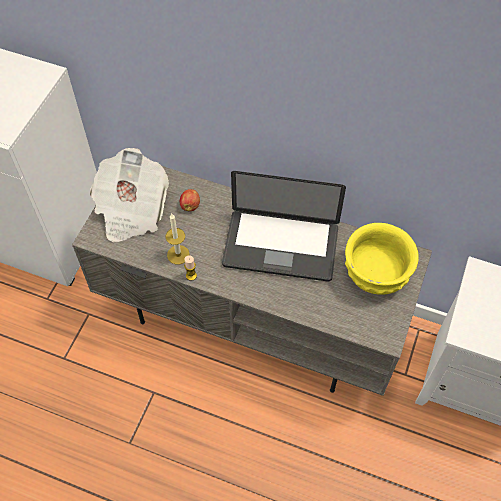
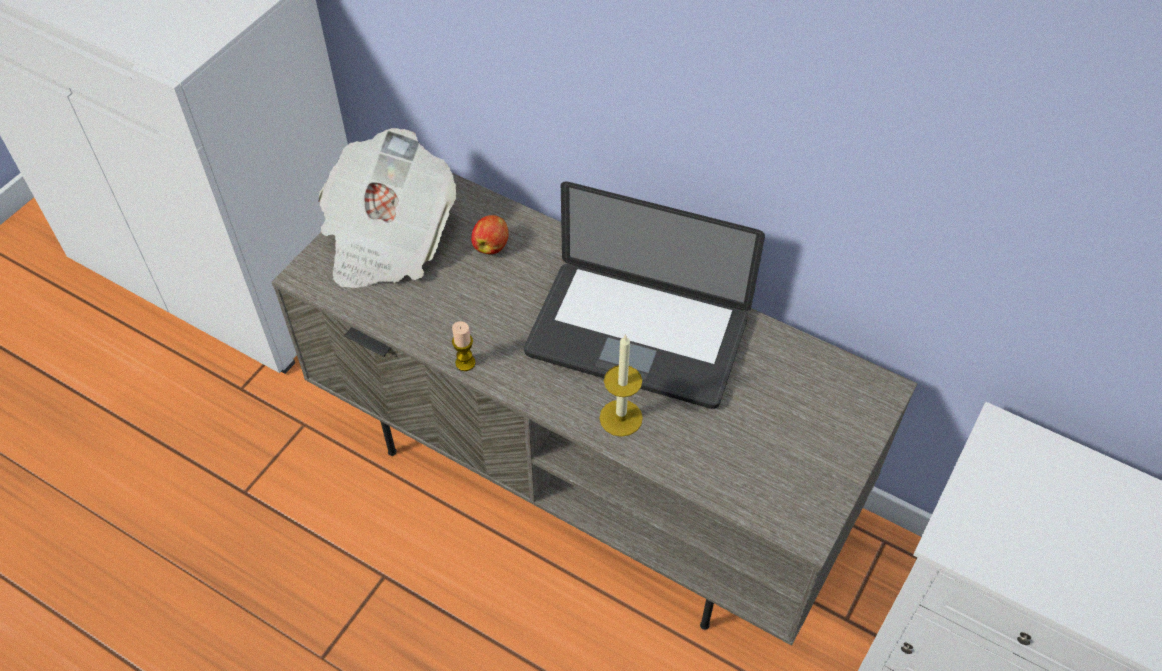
camera: 10 degrees right, 5 degrees down
(178, 254) = (450, 324): candle -> candle (621, 418)
(376, 272) = (805, 406): yellow bowl -> none

